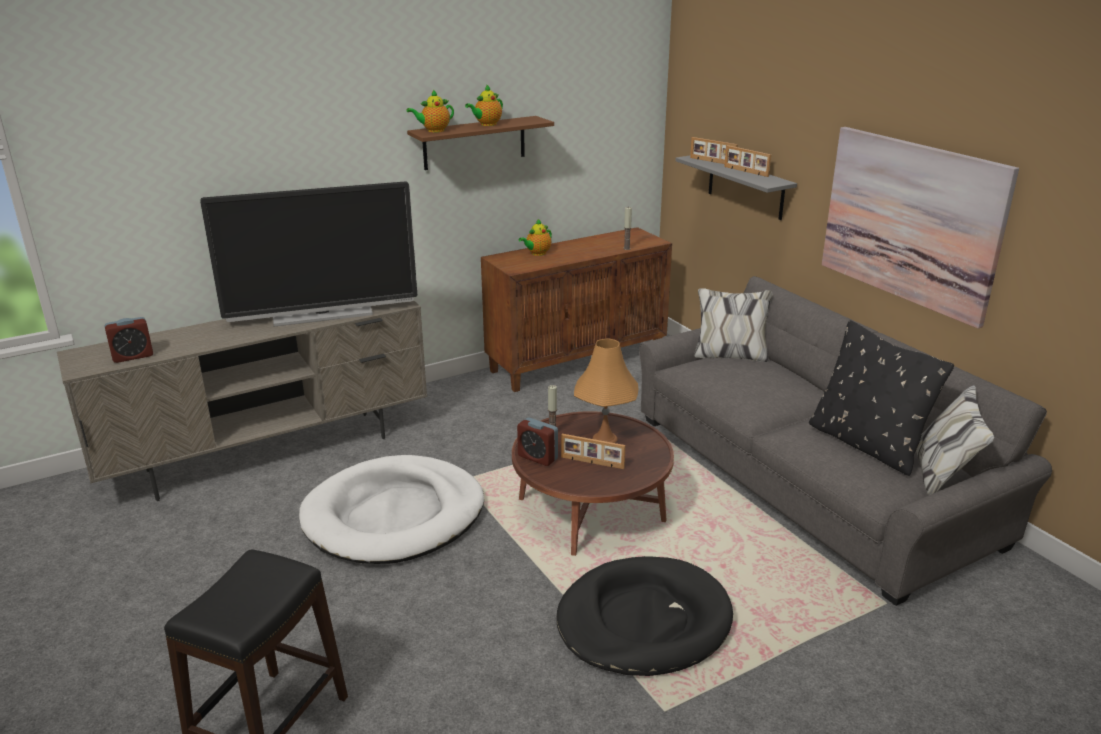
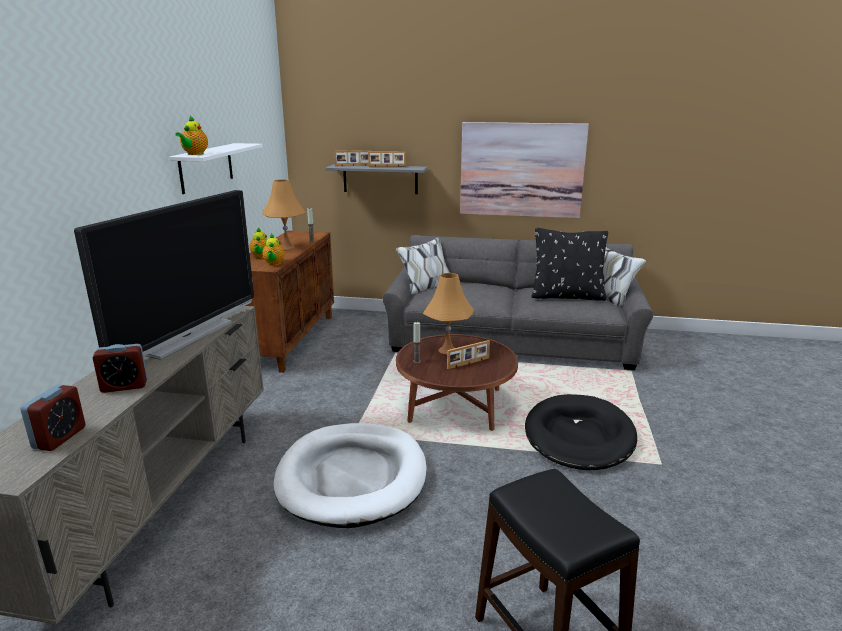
camera: 50 degrees left, 5 degrees down
(474, 143) = (206, 167): brown shelf -> white shelf
(486, 124) = (221, 148): teapot -> teapot (274, 264)
(537, 457) = (439, 375): alarm clock -> alarm clock (124, 386)
(584, 249) = (286, 247): none -> orange table lamp

